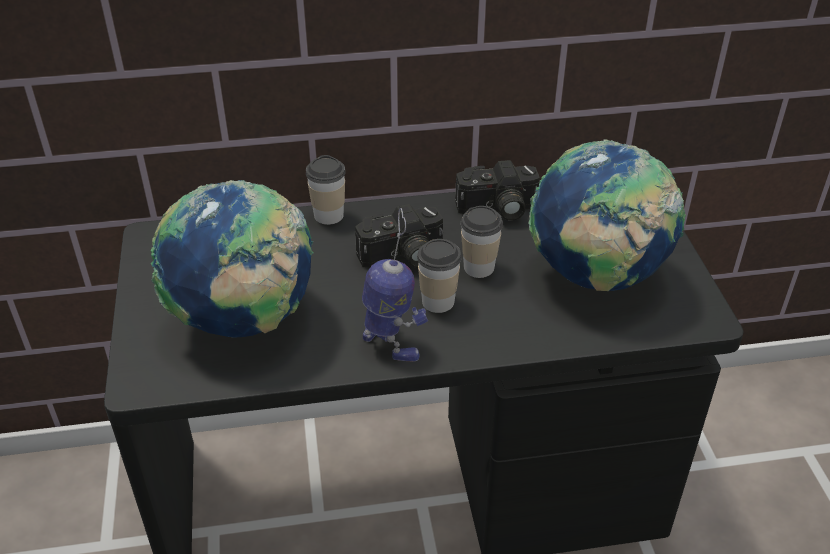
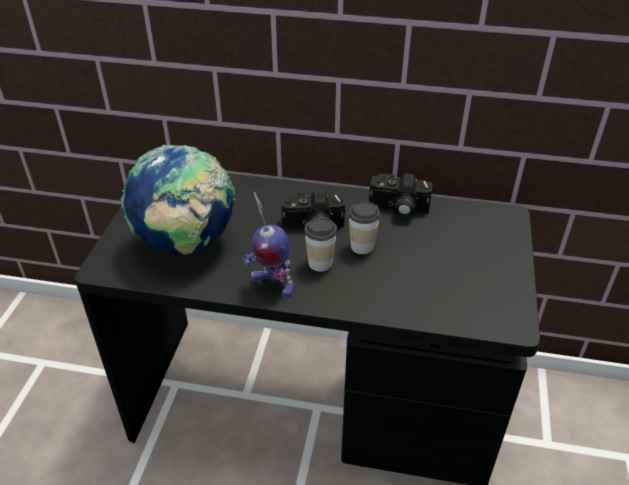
camera: 20 degrees right, 0 degrees up
(328, 215) = (278, 187): cup -> none
(391, 344) = (272, 284): toy robot -> toy robot turned 150 degrees clockwise
(596, 278) = (444, 274): globe -> none

